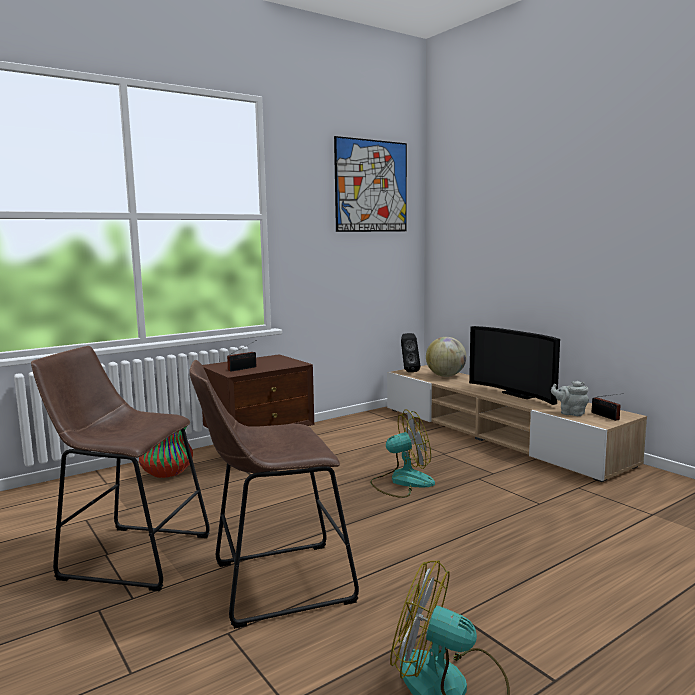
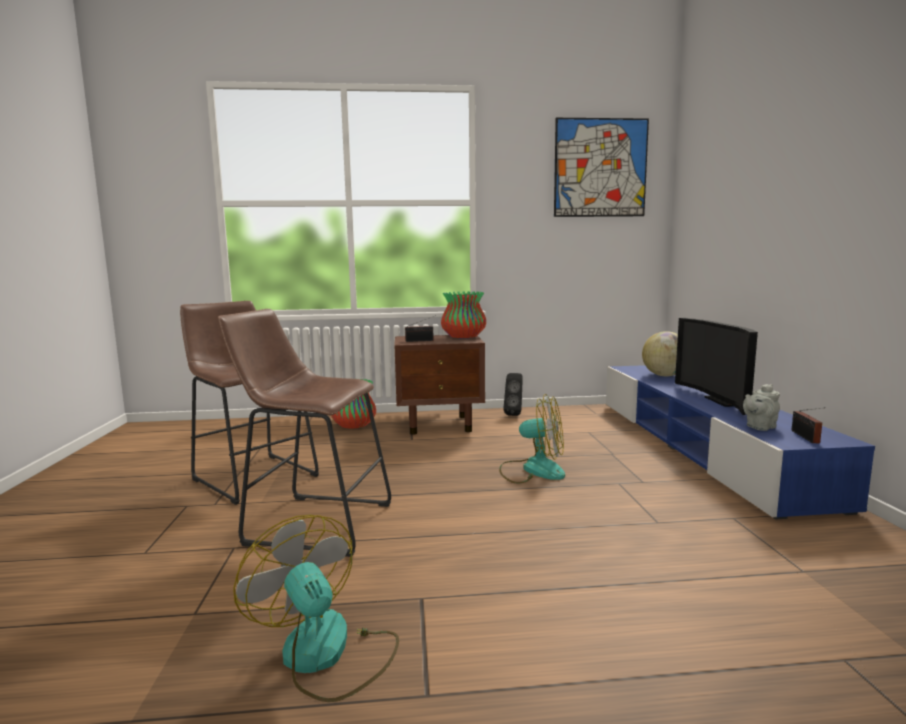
camera: 30 degrees right, 0 degrees up
(276, 359) = (463, 337): none -> vase
(408, 371) = (630, 368): black speaker -> black speaker (514, 414)
(496, 434) = (699, 446): beige tv stand -> blue tv stand
(570, 413) = (759, 427): grey teapot -> grey teapot turned 90 degrees counterclockwise

